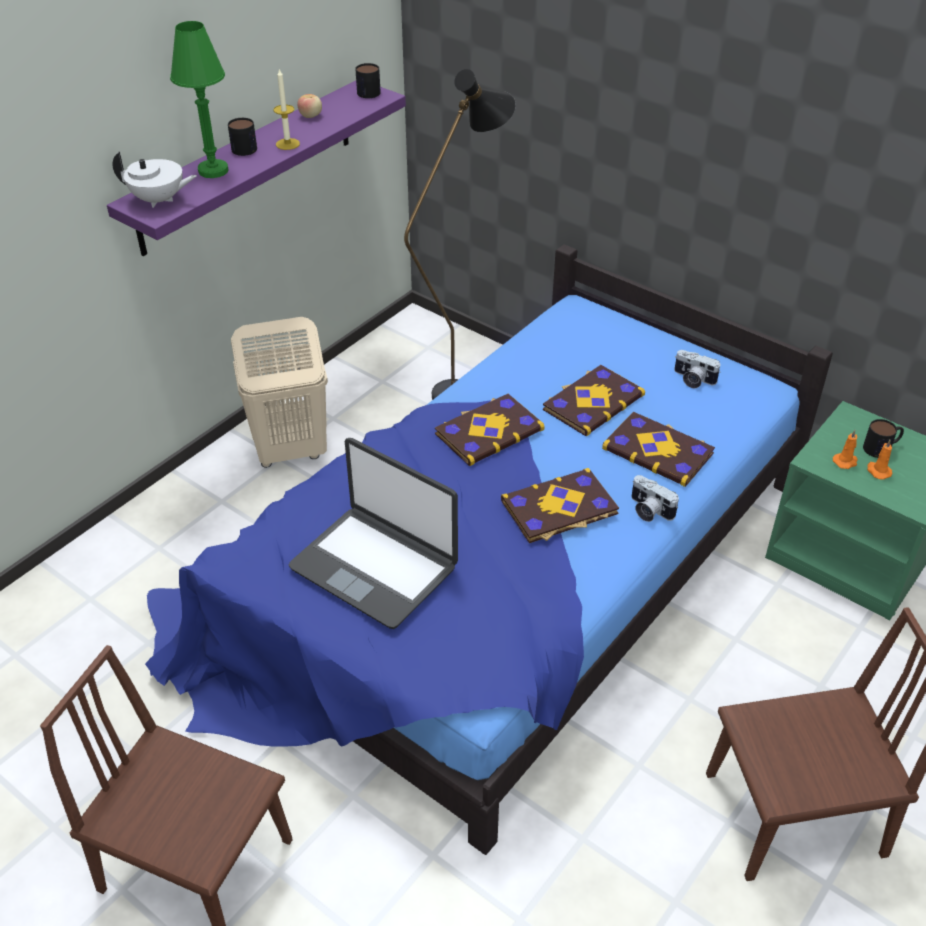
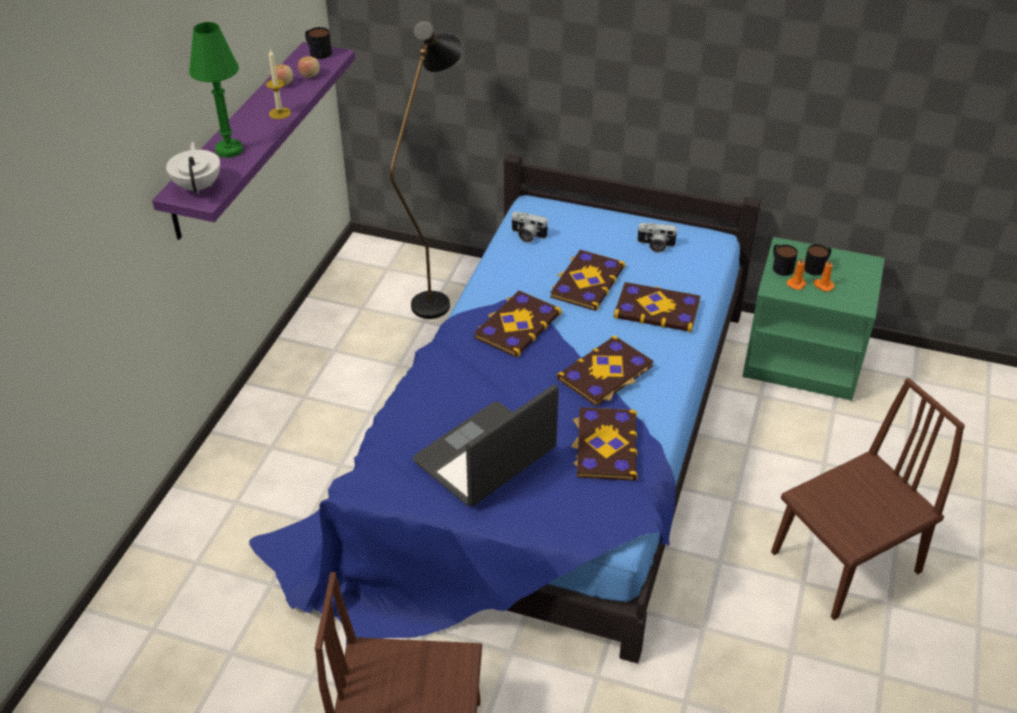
camera: 20 degrees left, 0 degrees up
(159, 200) = (198, 186): white teapot -> white teapot turned 90 degrees counterclockwise
(245, 146) = (242, 122): mug -> mug (780, 266)
(290, 451) = (311, 388): beige laundry basket -> none
(343, 112) = (310, 75): none -> apple
(375, 566) = (486, 457): laptop -> laptop turned 120 degrees clockwise
(514, 590) = (605, 445): none -> book
(648, 510) = (673, 357): camera -> camera (527, 235)

